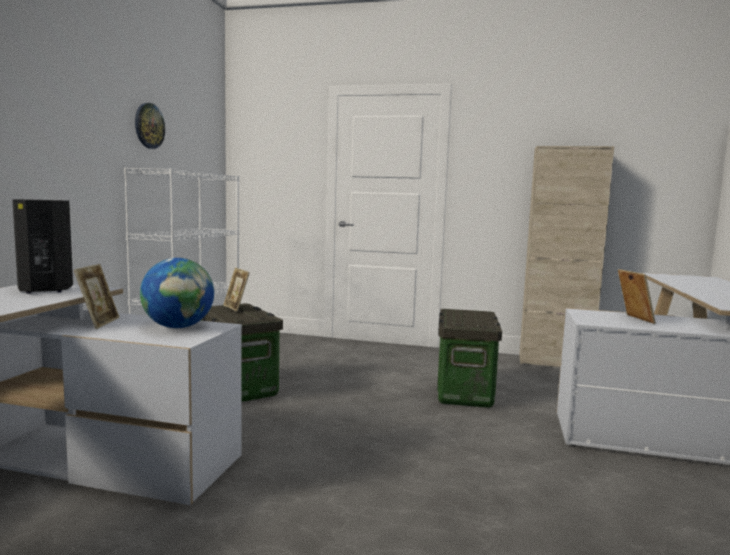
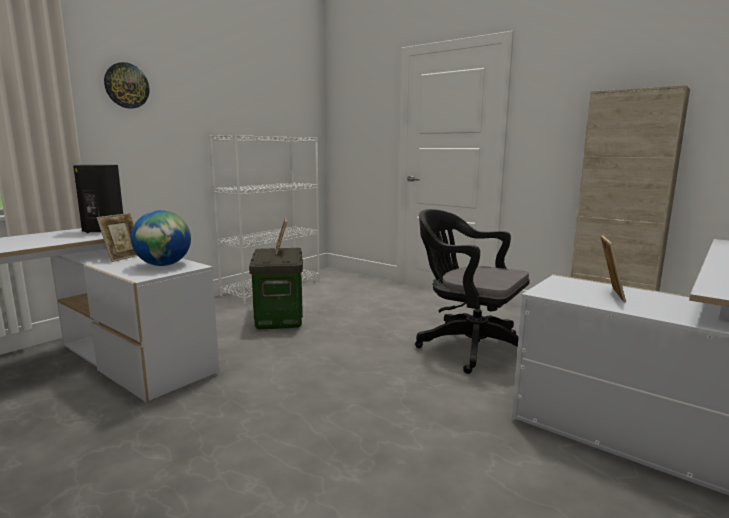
camera: 25 degrees right, 5 degrees up
(149, 126) = (236, 99): wall clock -> wall clock (126, 85)
(463, 391) = (468, 347): storage box -> black office chair

